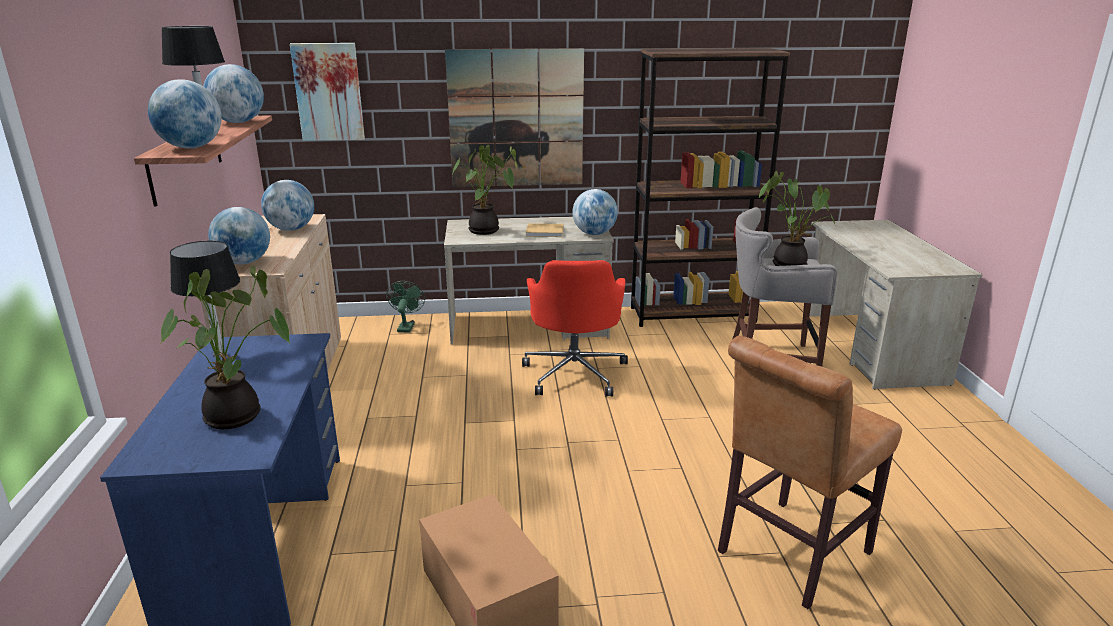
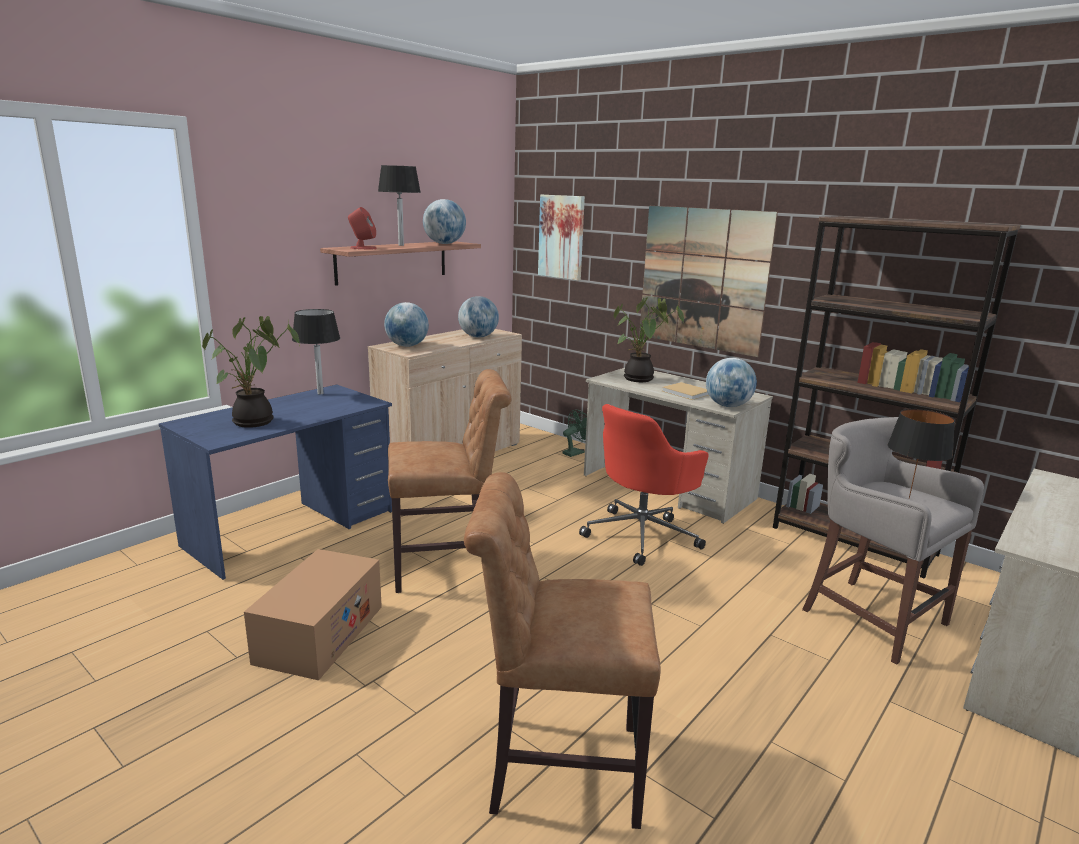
camera: 45 degrees right, 5 degrees down
(191, 147) = (363, 248): globe -> red speaker
(484, 477) = (449, 566): none -> brown chair
(790, 264) = (908, 498): potted plant -> black table lamp

